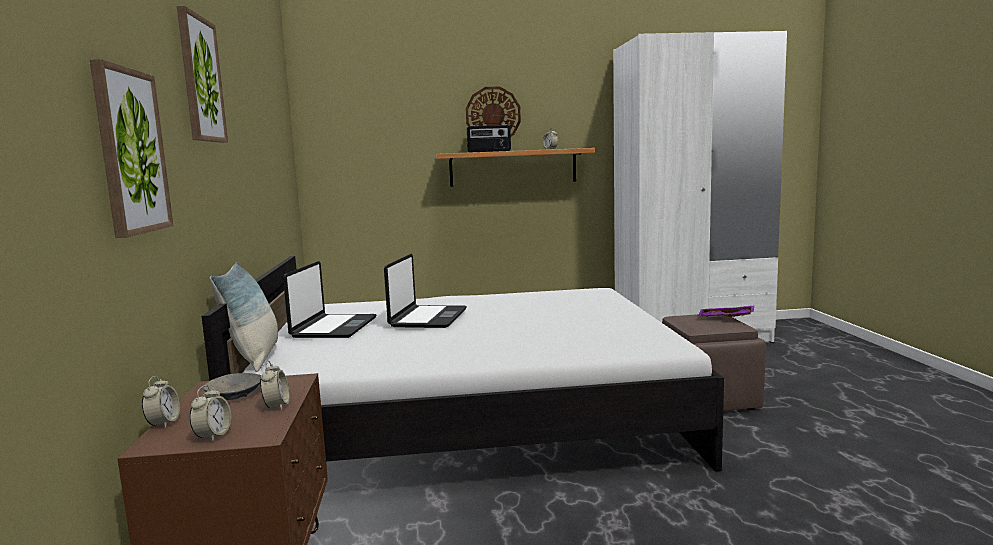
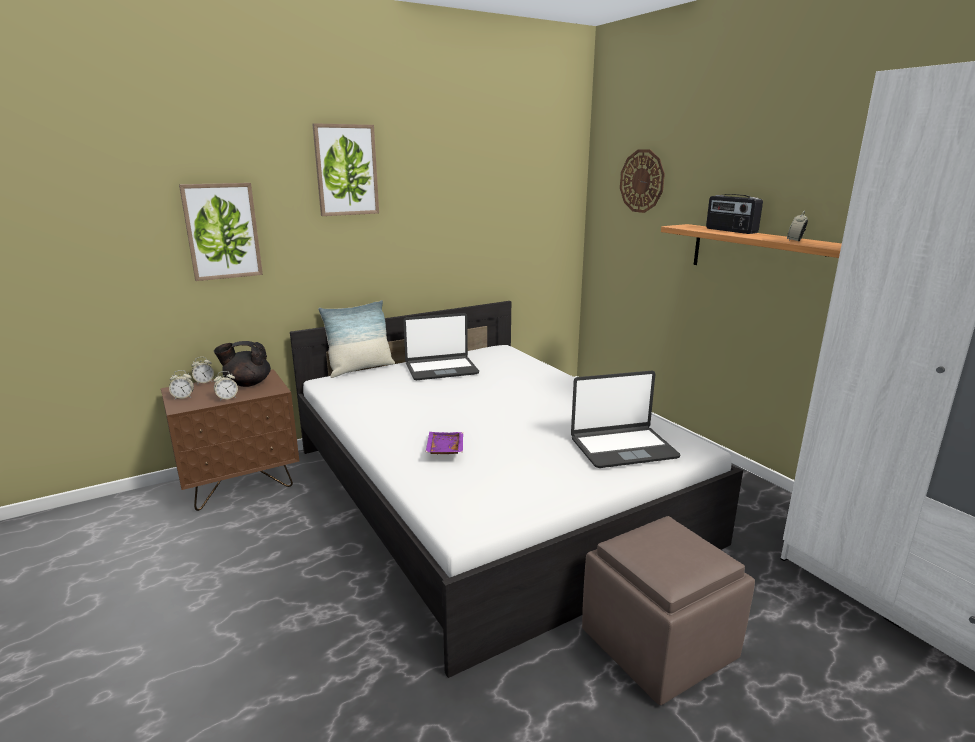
camera: 65 degrees right, 10 degrees up
(234, 395) = (247, 383): grey bowl -> black teapot
(427, 318) = (487, 391): laptop -> laptop (622, 448)
(493, 115) = (753, 182): wall clock -> wall clock (642, 181)
(725, 318) = (686, 563): purple tray -> purple tray (444, 450)

